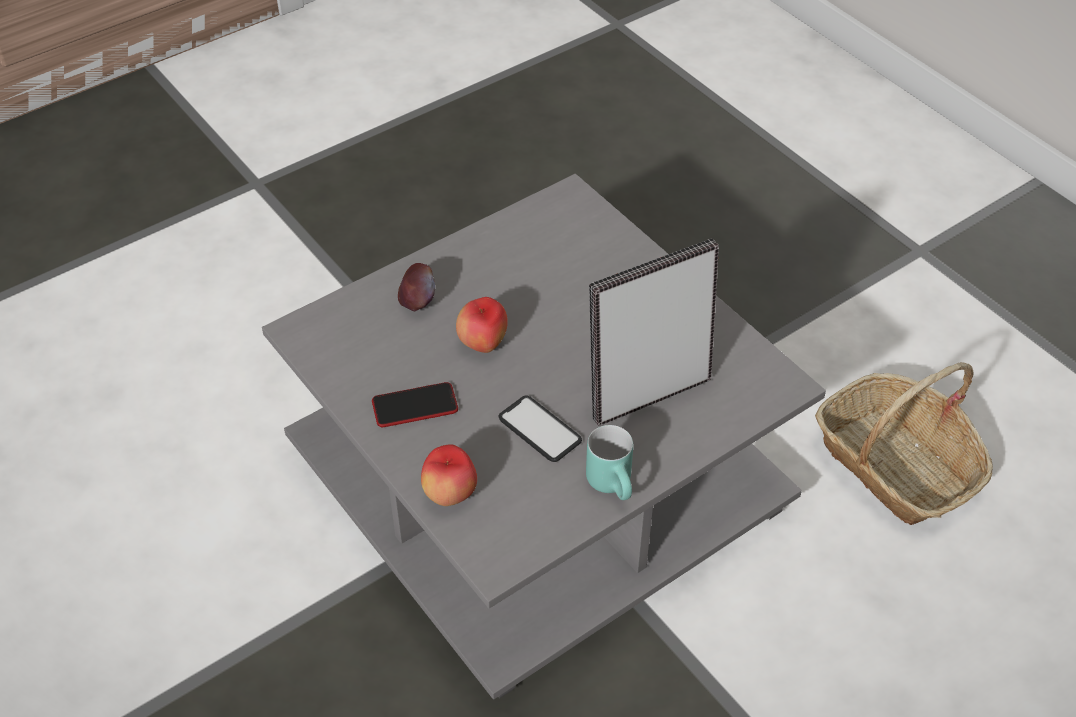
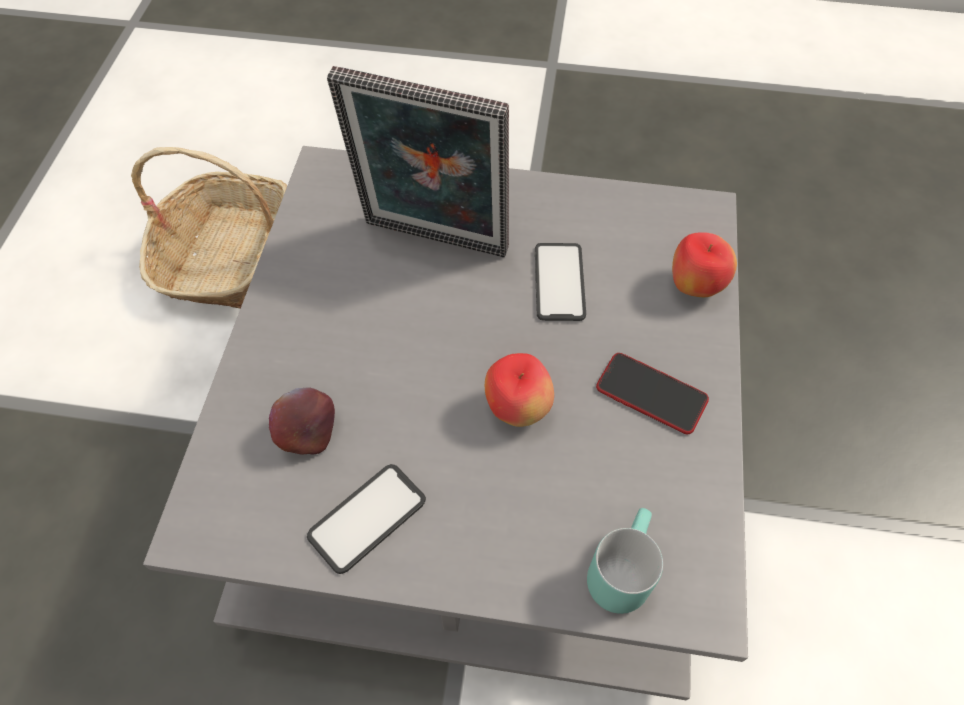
camera: 135 degrees left, 10 degrees up
(417, 301) = (530, 525): apple -> apple (309, 432)
(500, 250) = (367, 518): none -> phone
(615, 485) = (550, 197): turquoise mug -> turquoise mug (617, 568)

